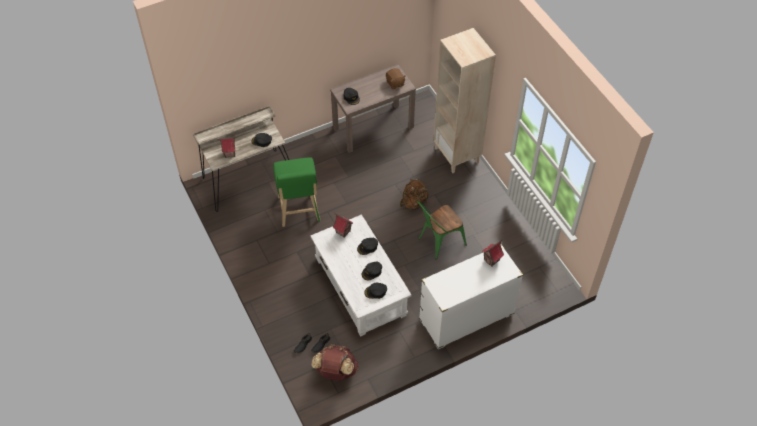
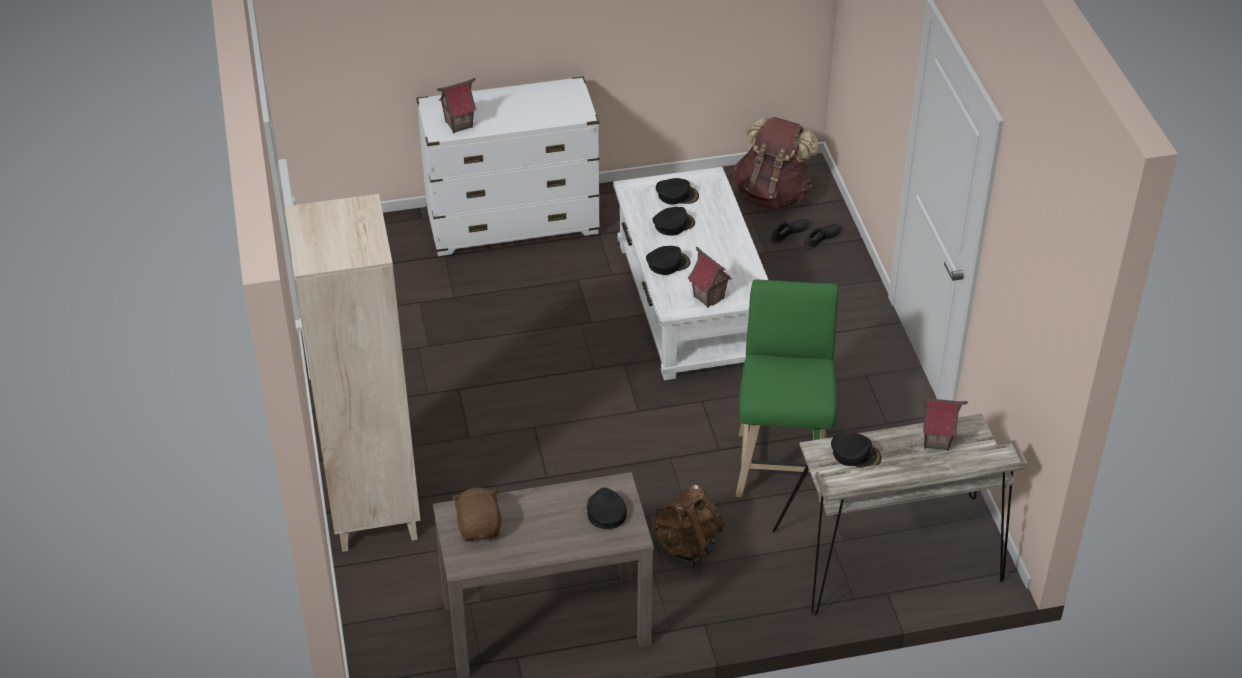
camera: 165 degrees left, 10 degrees down
(413, 203) = (523, 428): brown backpack -> brown backpack (686, 546)
(438, 242) = (505, 347): green chair -> none

